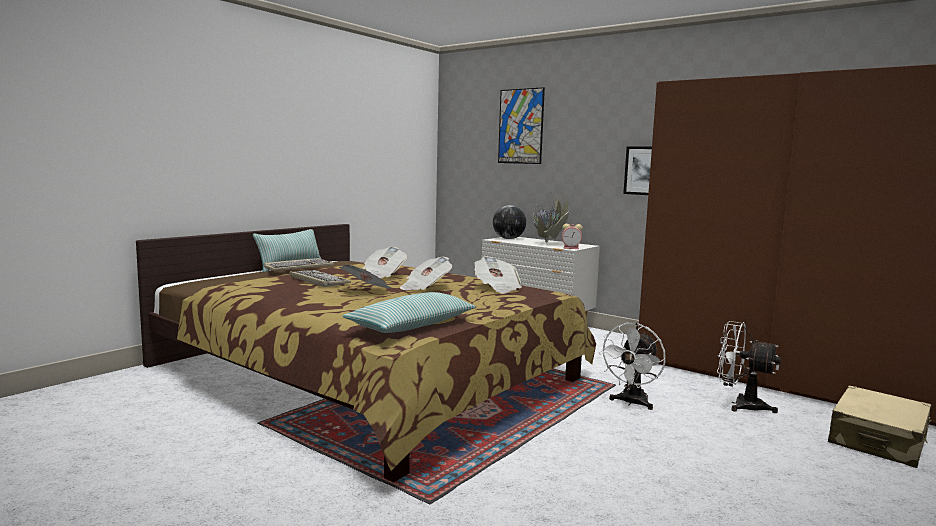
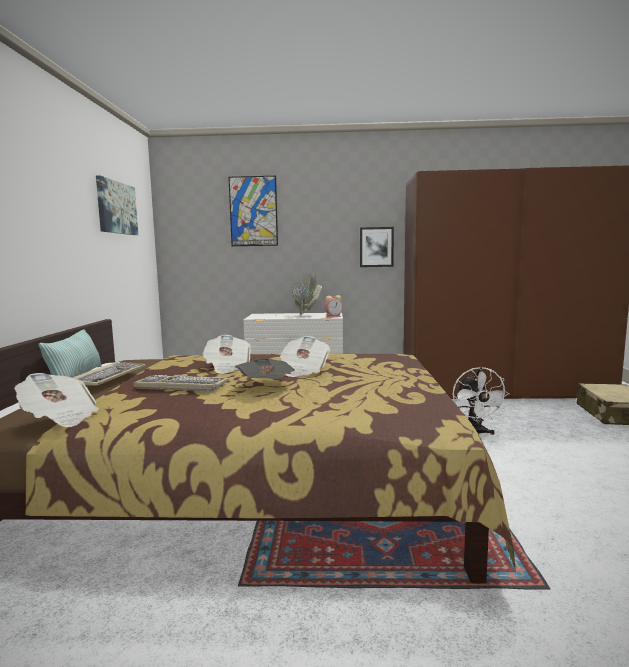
camera: 35 degrees left, 0 degrees up
(379, 125) = (116, 208): none -> picture
(412, 325) = (415, 409): pillow -> none
(497, 288) = (356, 359): newspaper -> newspaper (60, 418)
(508, 239) = (261, 316): globe -> none
(740, 405) = (523, 414): white fan -> none

